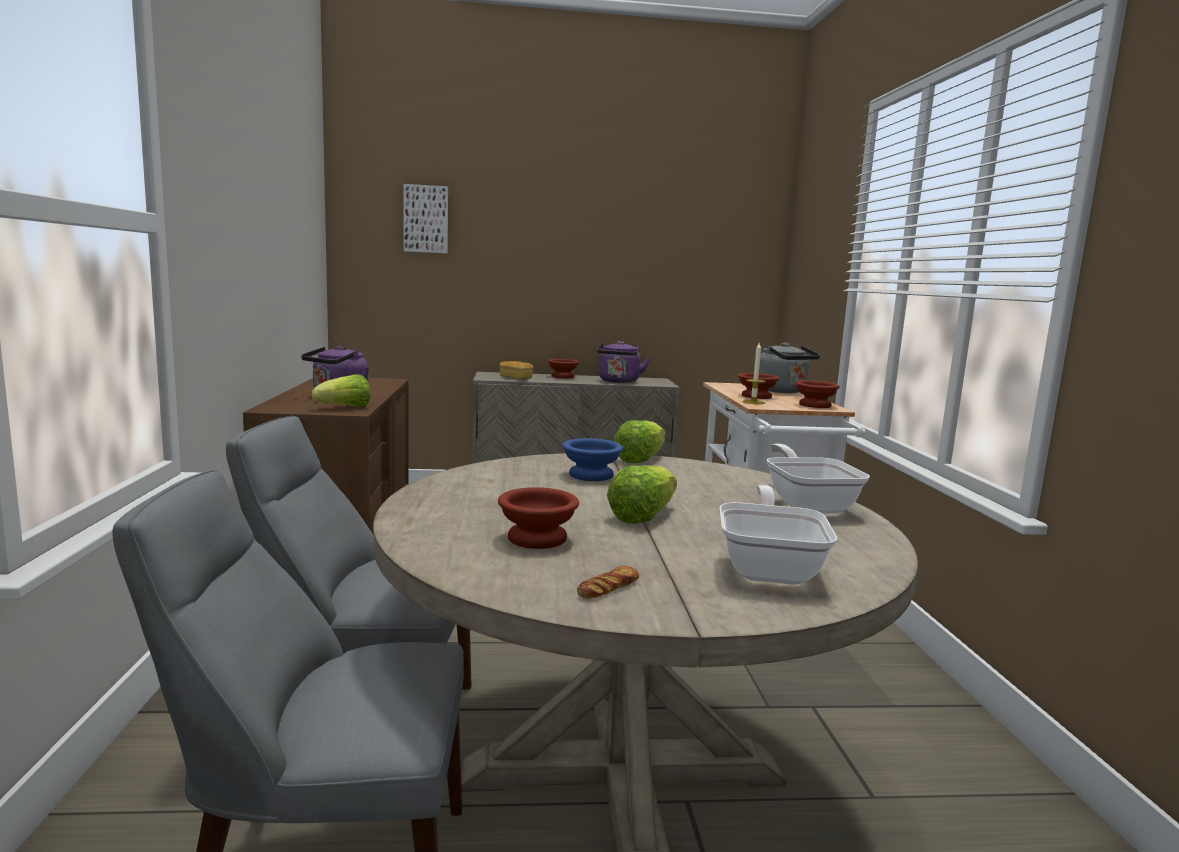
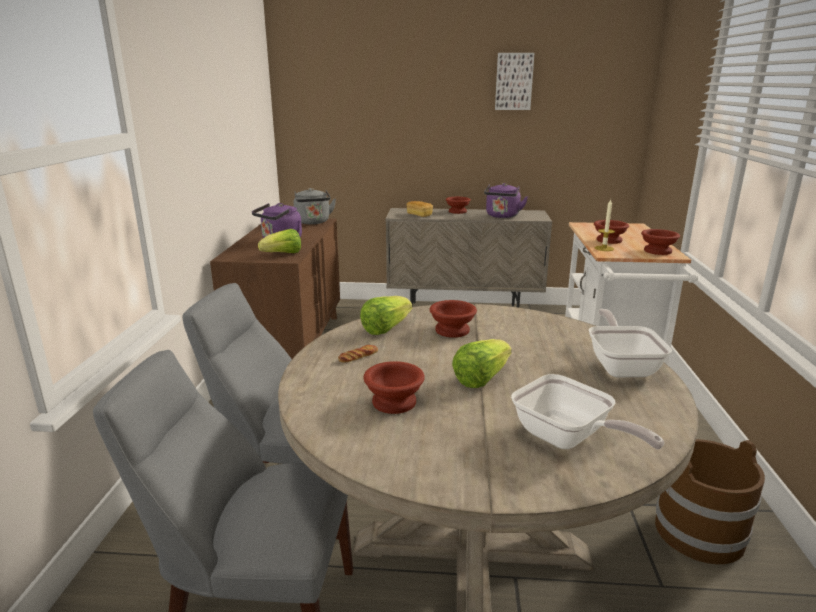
camera: 10 degrees right, 10 degrees up
(426, 219) = (347, 86): picture -> picture (513, 81)
(589, 475) = (451, 330): blue bowl -> brown bowl
(608, 588) = (434, 458): bread -> bread (358, 357)
(640, 459) = (496, 311): lettuce -> lettuce (385, 328)
(770, 568) = (568, 439): frying pan -> frying pan turned 120 degrees clockwise
(783, 391) = (635, 233): grey kettle -> grey kettle (313, 222)
(903, 733) = (698, 532): none -> brown bucket

